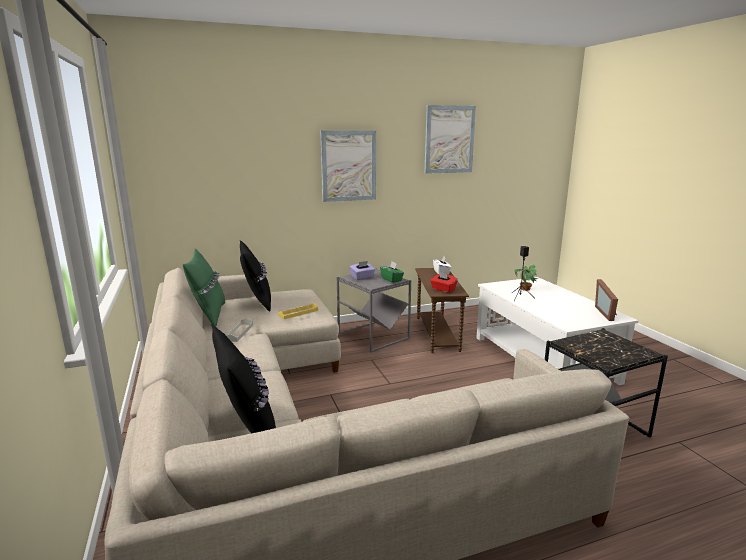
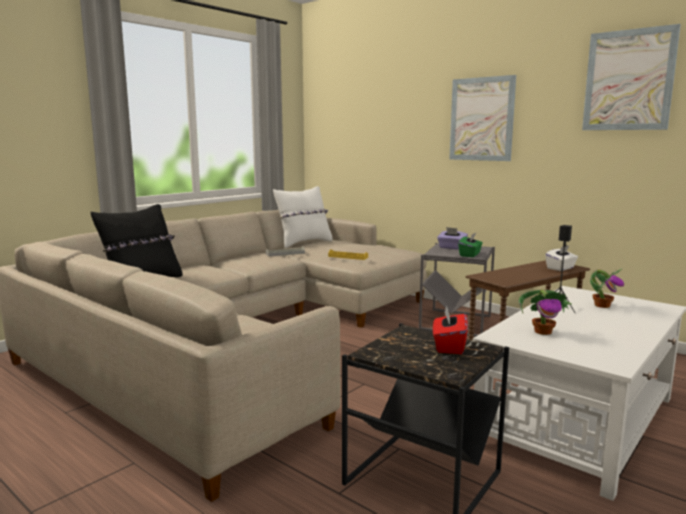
camera: 60 degrees right, 5 degrees down
(208, 315) = (304, 243): green pillow -> white pillow
(257, 302) = (349, 245): black pillow -> none
(443, 289) = (498, 276): red tissue box -> red tissue box (449, 346)
(564, 314) = (543, 332): none -> potted plant
(607, 312) = (615, 355): picture frame -> none

